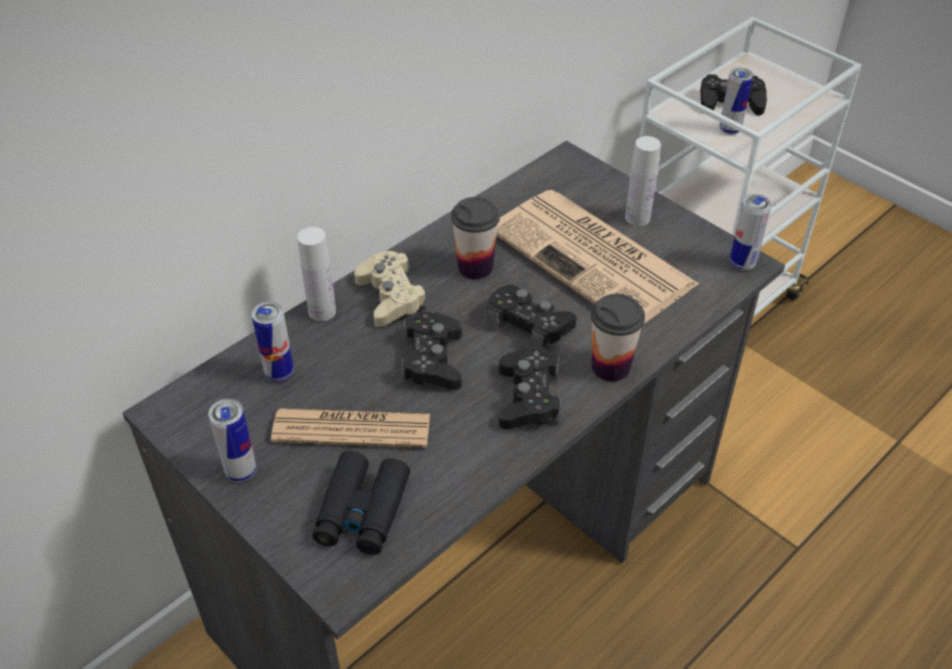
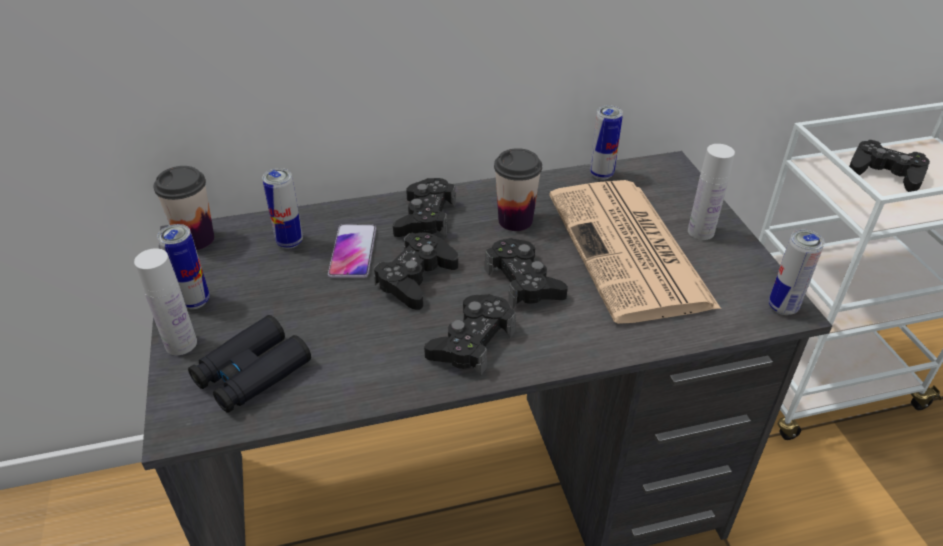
camera: 30 degrees right, 5 degrees down
(322, 311) = (362, 209): white bottle -> white bottle (181, 344)
(351, 358) = (353, 252): none -> phone
(352, 429) = (304, 305): newspaper -> none
(391, 296) = (425, 218): beige game controller -> black game controller
(610, 367) = (571, 347): cup -> cup (196, 239)
(729, 130) = (867, 195): can -> can (601, 174)

